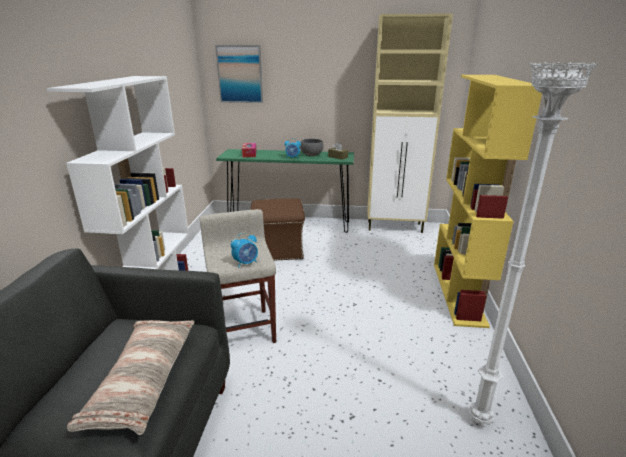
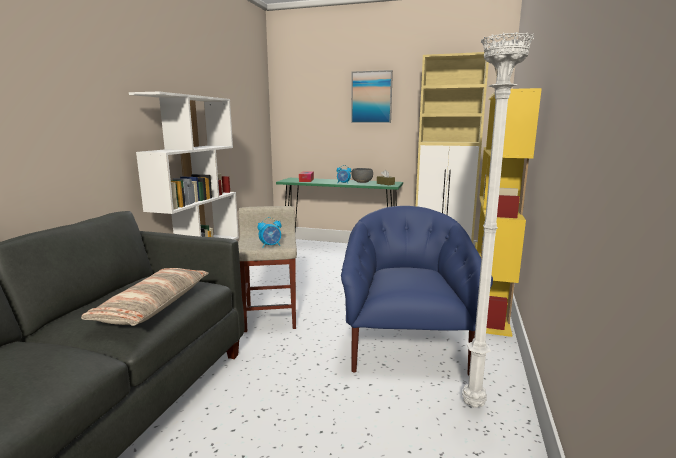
camera: 10 degrees right, 10 degrees down
(240, 74) = (303, 112): picture -> picture (371, 97)
(279, 249) = (323, 265): brown ottoman -> none
(394, 352) = (406, 346): none -> blue armchair

